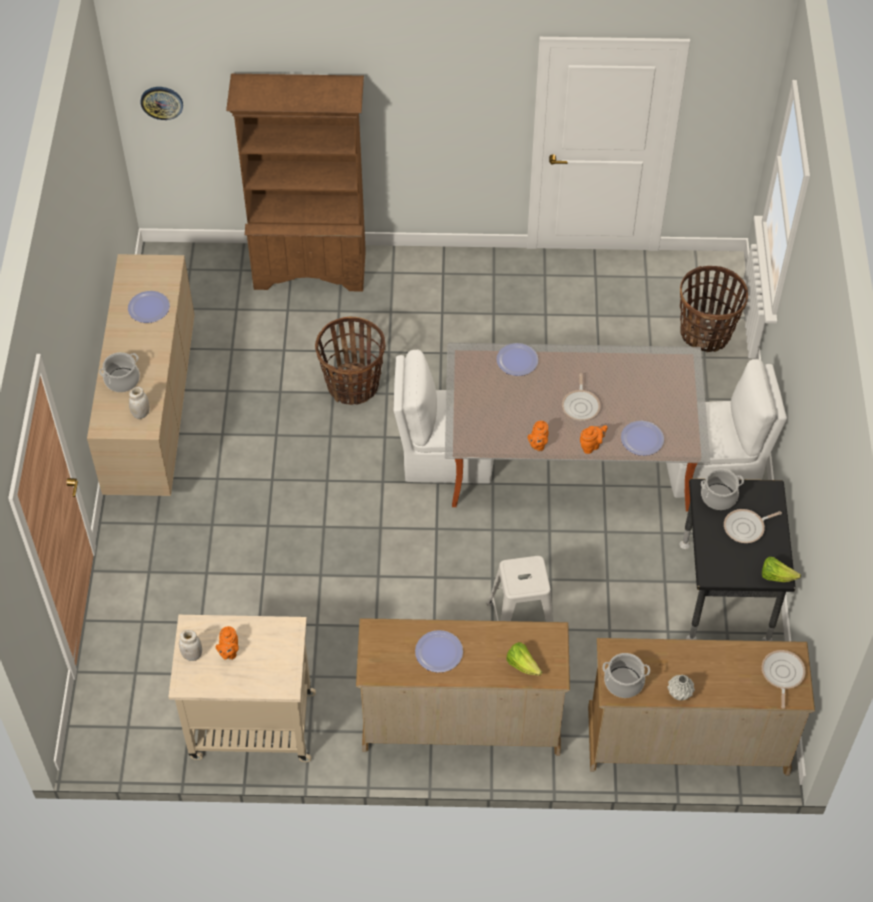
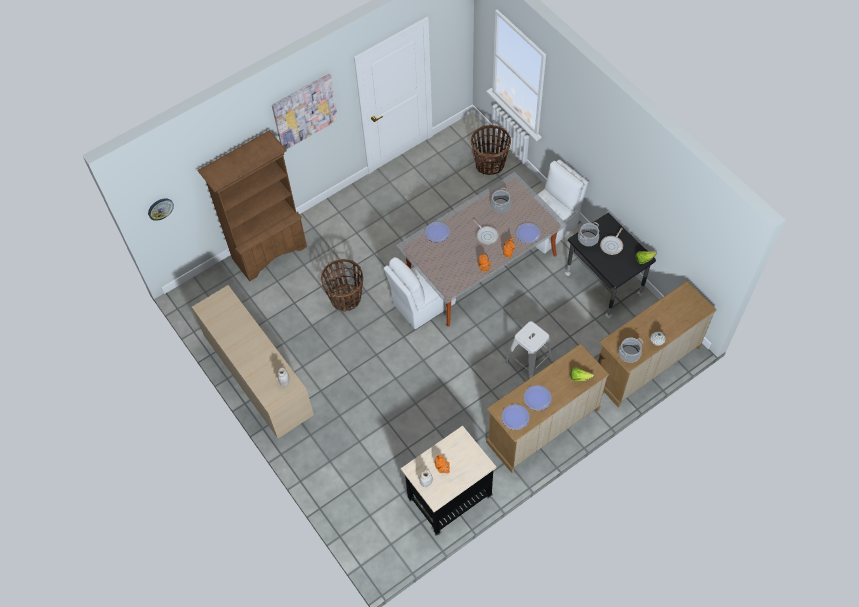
camera: 35 degrees left, 5 degrees up
(122, 380) = (258, 371): cooking pot -> cooking pot (500, 205)
(148, 308) = (236, 324): plate -> plate (515, 417)
(251, 726) = (450, 499): beige cart -> black cart
(433, 80) = (304, 111): none -> picture
(782, 674) = (690, 302): frying pan -> none

